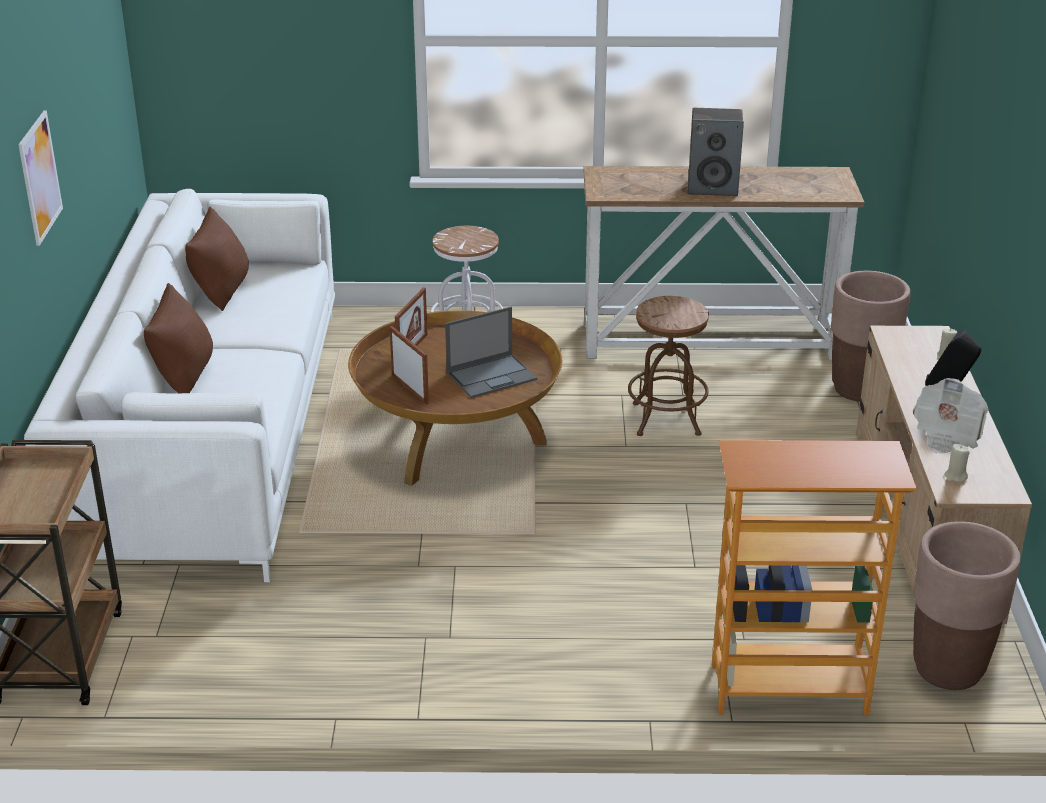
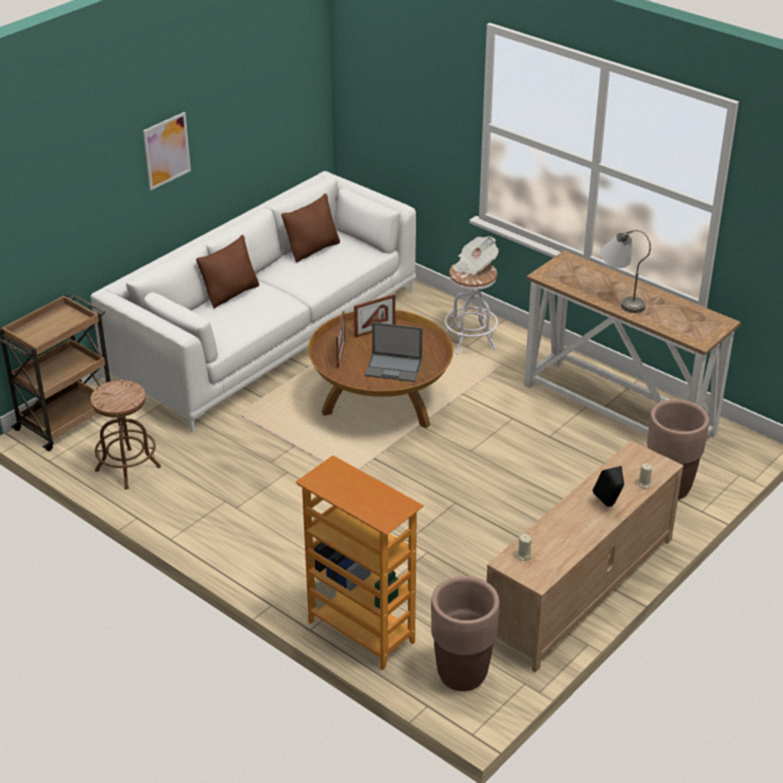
camera: 40 degrees right, 5 degrees up
(666, 419) = (517, 446): brown stool -> brown stool (128, 468)
(713, 188) = (620, 299): speaker -> grey table lamp
(946, 434) = (560, 529): newspaper -> newspaper (475, 266)

